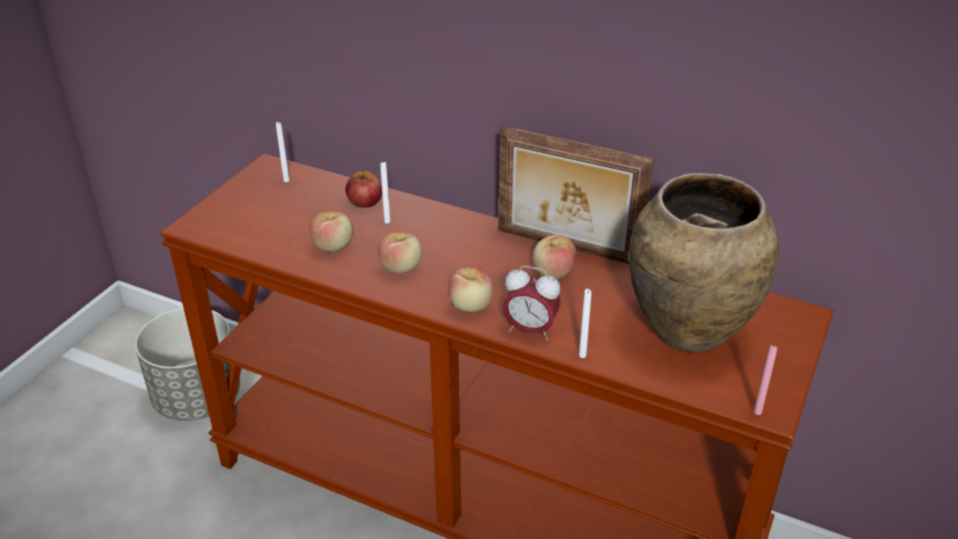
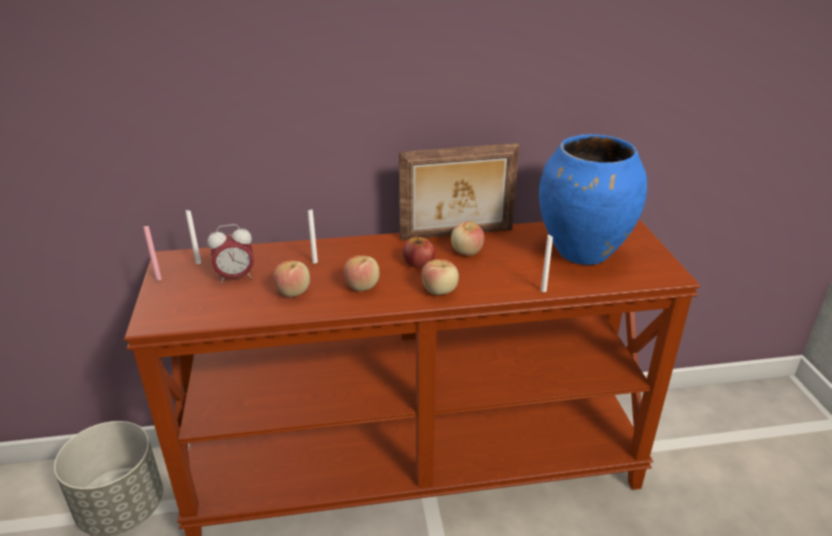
camera: 35 degrees left, 5 degrees down
(365, 200) = (280, 255): apple -> apple (418, 262)
(530, 330) = (495, 289): alarm clock -> alarm clock (236, 277)
(689, 332) = (583, 253): brown vase -> blue vase
(757, 412) = (669, 279): pink candle -> pink candle (158, 279)

